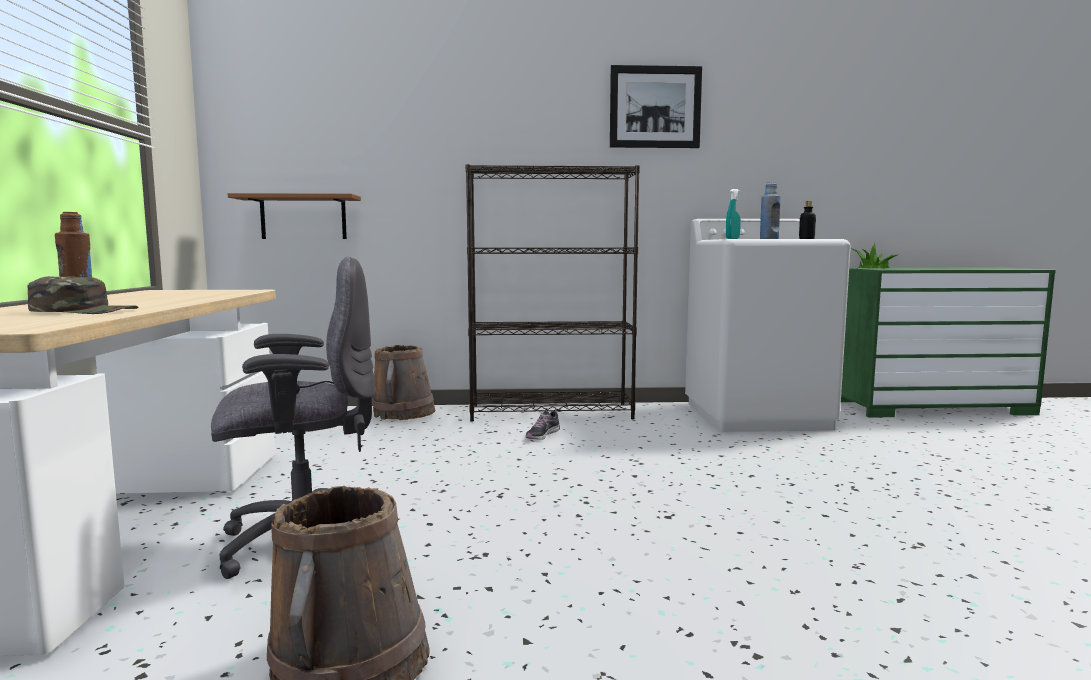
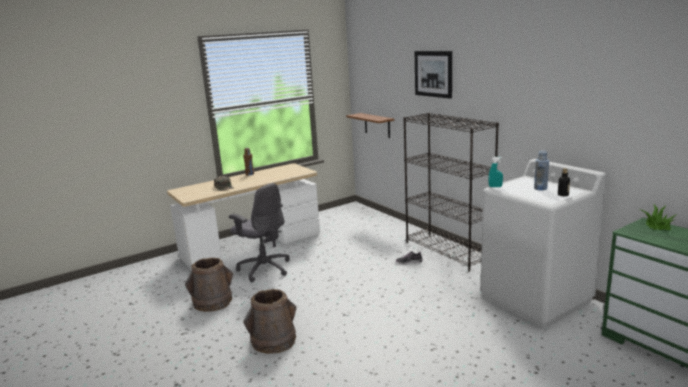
camera: 60 degrees right, 10 degrees up
(403, 413) = (397, 228): brown bucket -> brown bucket (274, 341)
(655, 107) = (519, 80): picture -> picture (433, 74)

